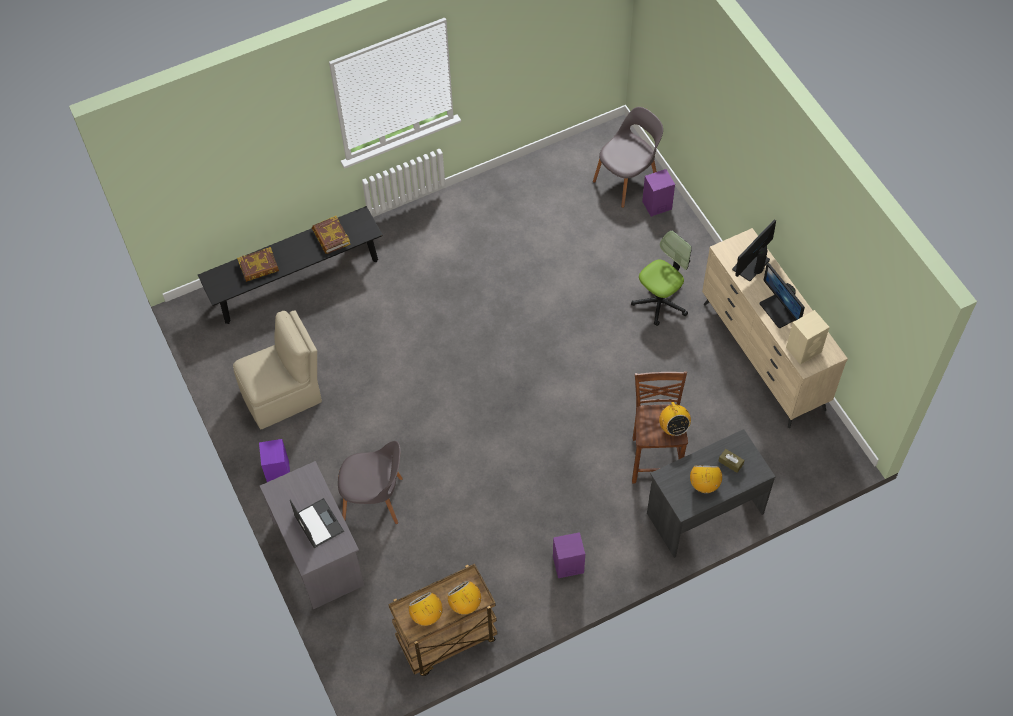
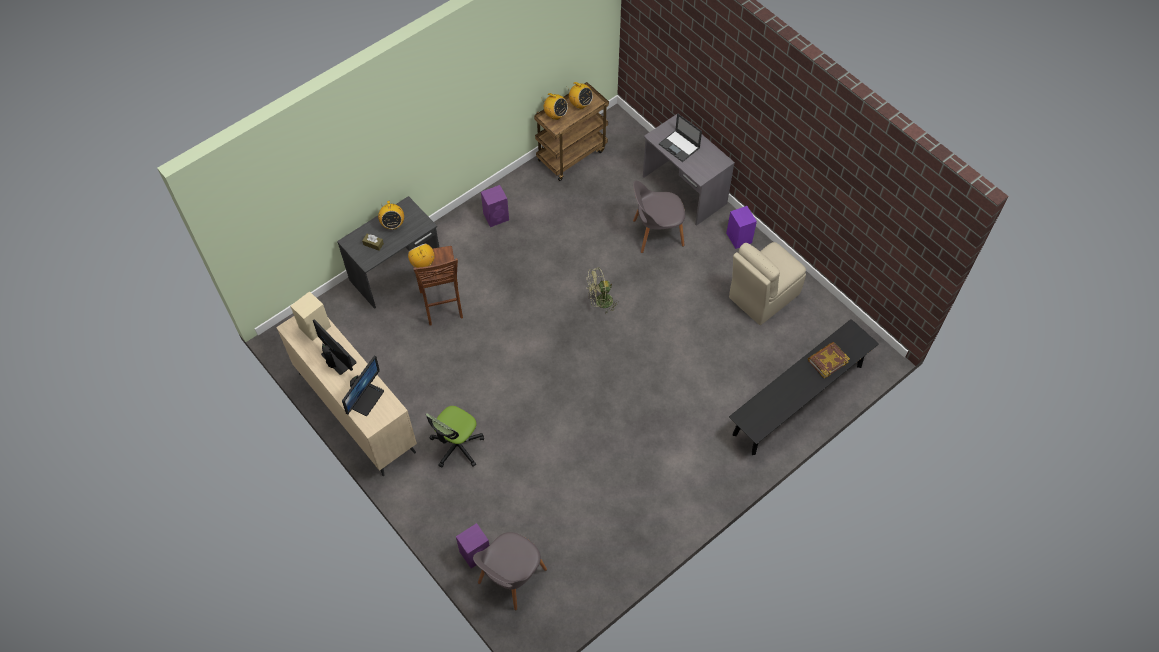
camera: 165 degrees right, 0 degrees up
(331, 237) = (775, 403): book -> none
(469, 425) = (600, 302): none -> green fan

